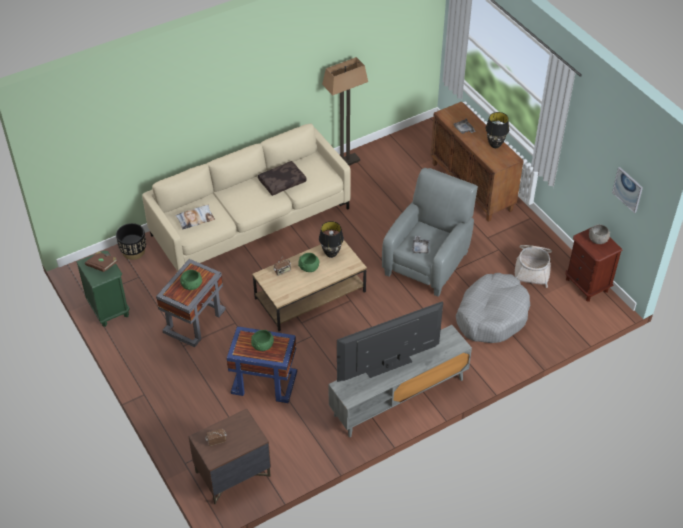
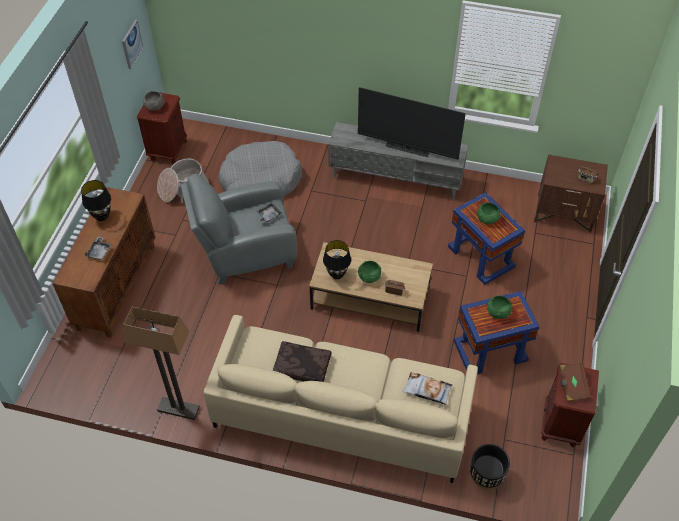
camera: 135 degrees left, 5 degrees up
(109, 309) = (560, 424): green nightstand -> brown nightstand
(195, 320) = (489, 351): grey side table -> blue side table

